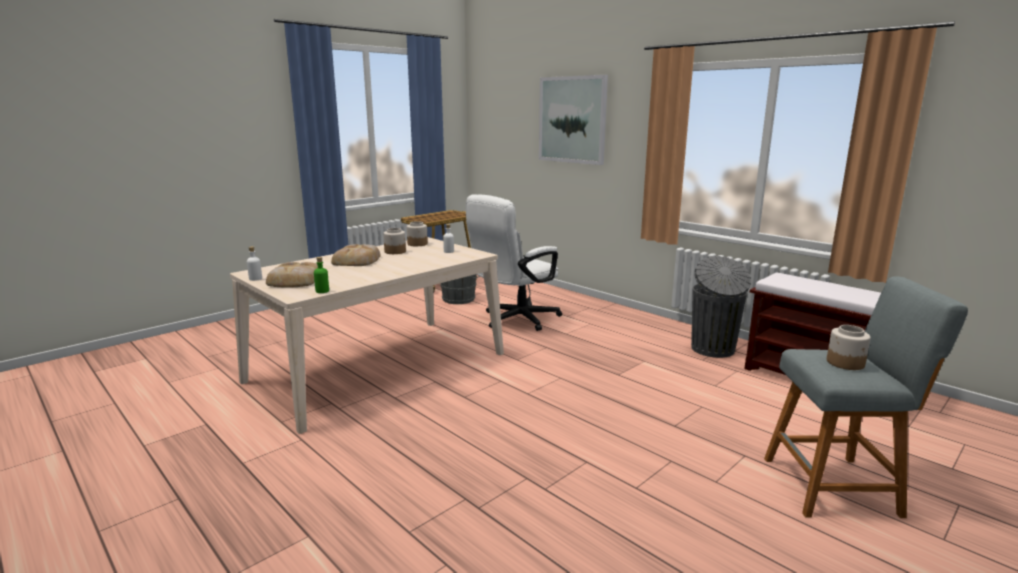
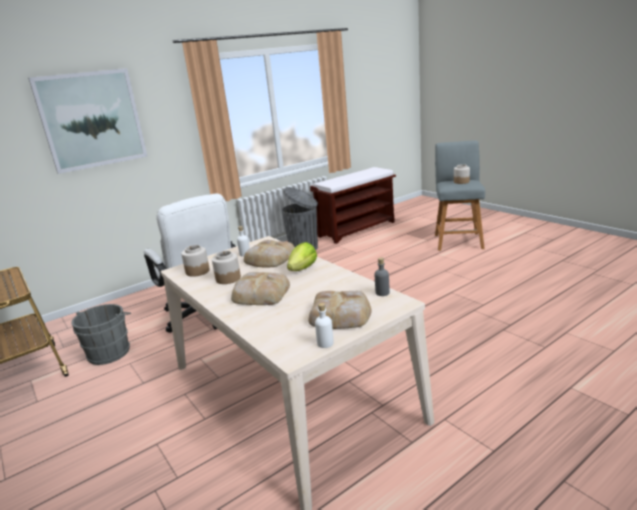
camera: 80 degrees left, 5 degrees up
(322, 291) = (382, 293): green bottle -> grey bottle
(399, 268) = (303, 269): none -> lettuce
(432, 258) = (269, 258): none -> bread

